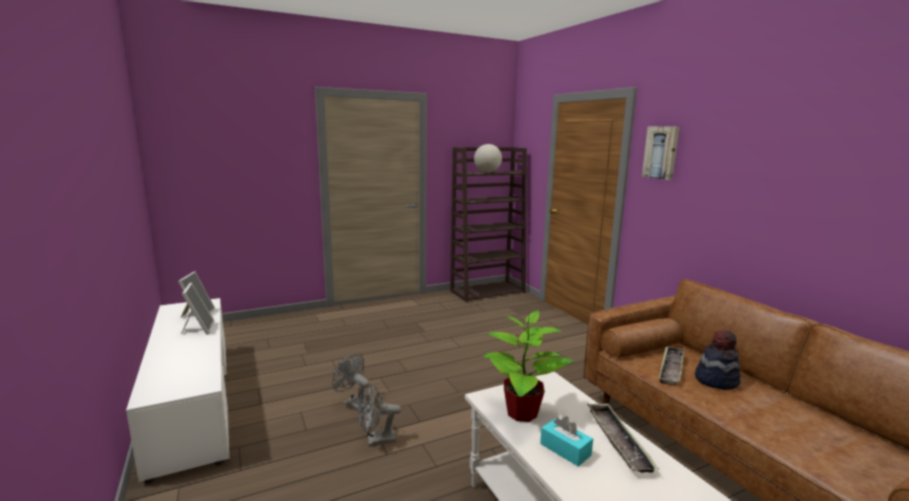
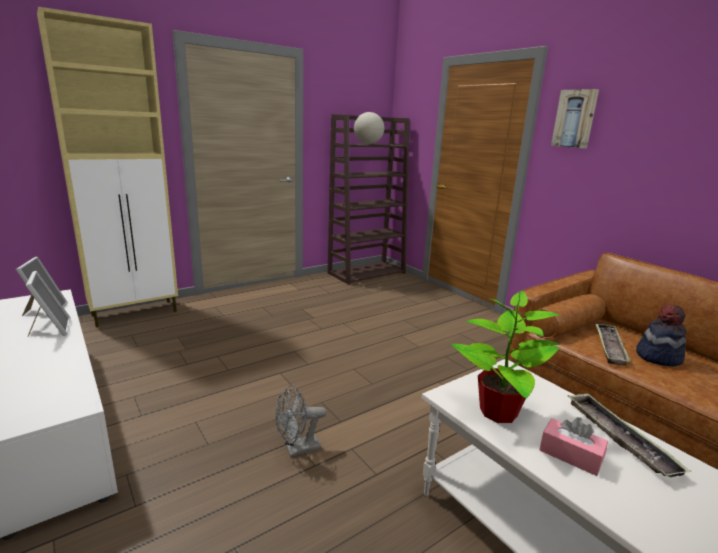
camera: 10 degrees left, 5 degrees up
(274, 320) = (136, 313): none -> beige cabinet
(353, 403) = (256, 406): grey fan -> none
(565, 449) = (570, 455): turquoise tissue box -> pink tissue box

